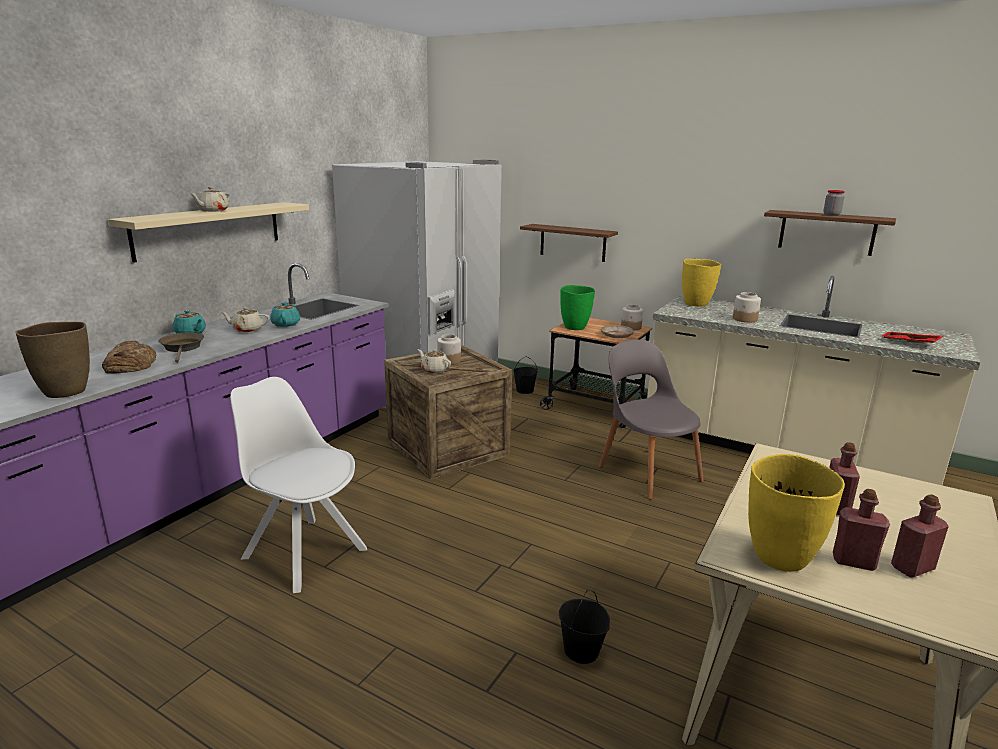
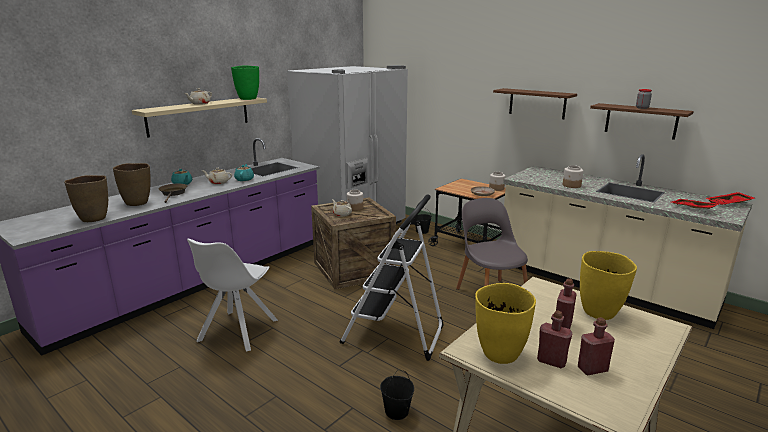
camera: 10 degrees right, 0 degrees up
(130, 364) = (137, 203): bread -> brown vase
(303, 552) = (237, 331): white chair -> white chair turned 120 degrees counterclockwise
(540, 538) = (395, 335): none -> step ladder
(572, 242) = (459, 125): brown shelf -> brown shelf (537, 103)
(575, 327) = (454, 187): green vase -> green vase (248, 98)
(697, 304) = (542, 172): yellow vase -> yellow vase (600, 312)
(946, 336) = (729, 203): none -> red tray

